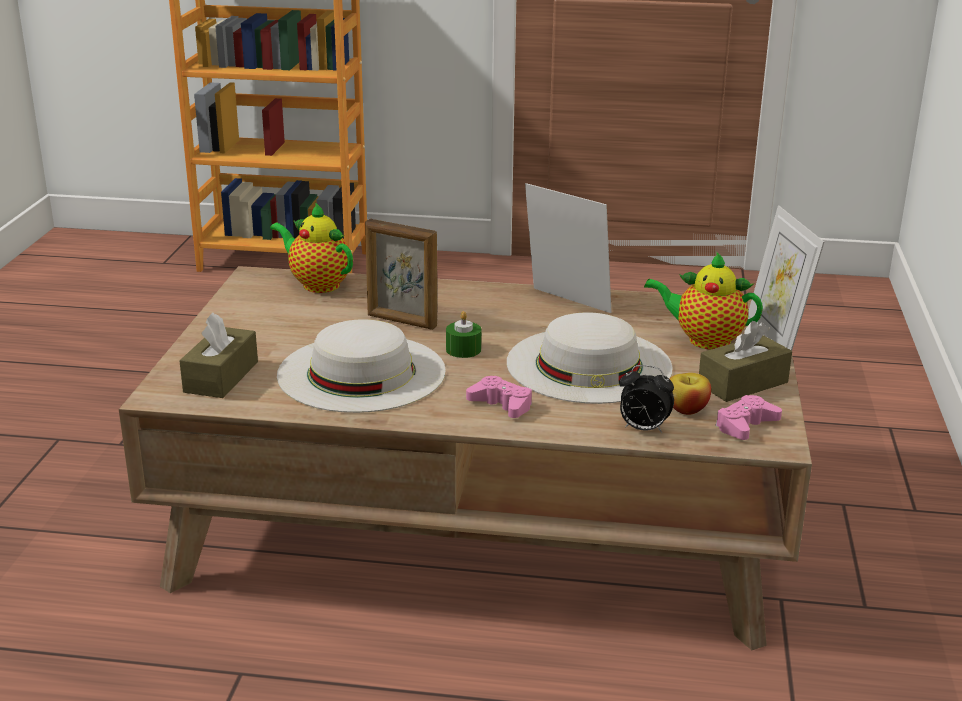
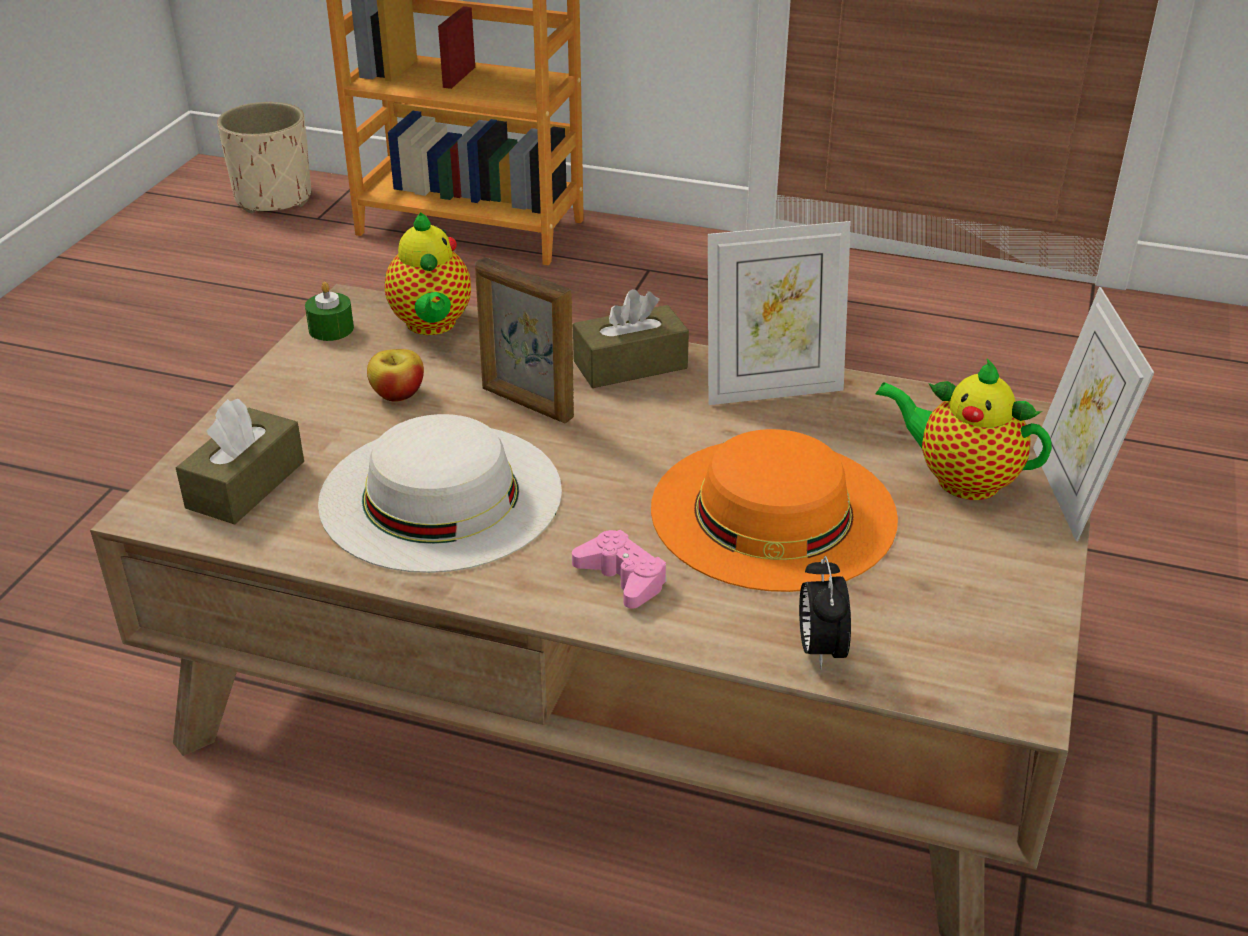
camera: 10 degrees right, 10 degrees up
(124, 252) = (274, 198): none -> beige planter
(317, 284) = (432, 325): teapot -> teapot turned 150 degrees counterclockwise
(463, 350) = (598, 465): green candle -> green candle (331, 329)
(566, 303) = (772, 389): picture frame -> picture frame turned 120 degrees clockwise
(589, 365) = (773, 512): white hat -> orange hat
(643, 429) = (820, 649): alarm clock -> alarm clock turned 60 degrees clockwise
(686, 409) = (898, 616): apple -> apple (398, 394)
(743, 383) = (998, 572): brown tissue box -> brown tissue box (630, 365)
(745, 425) = (981, 659): pink game controller -> none

